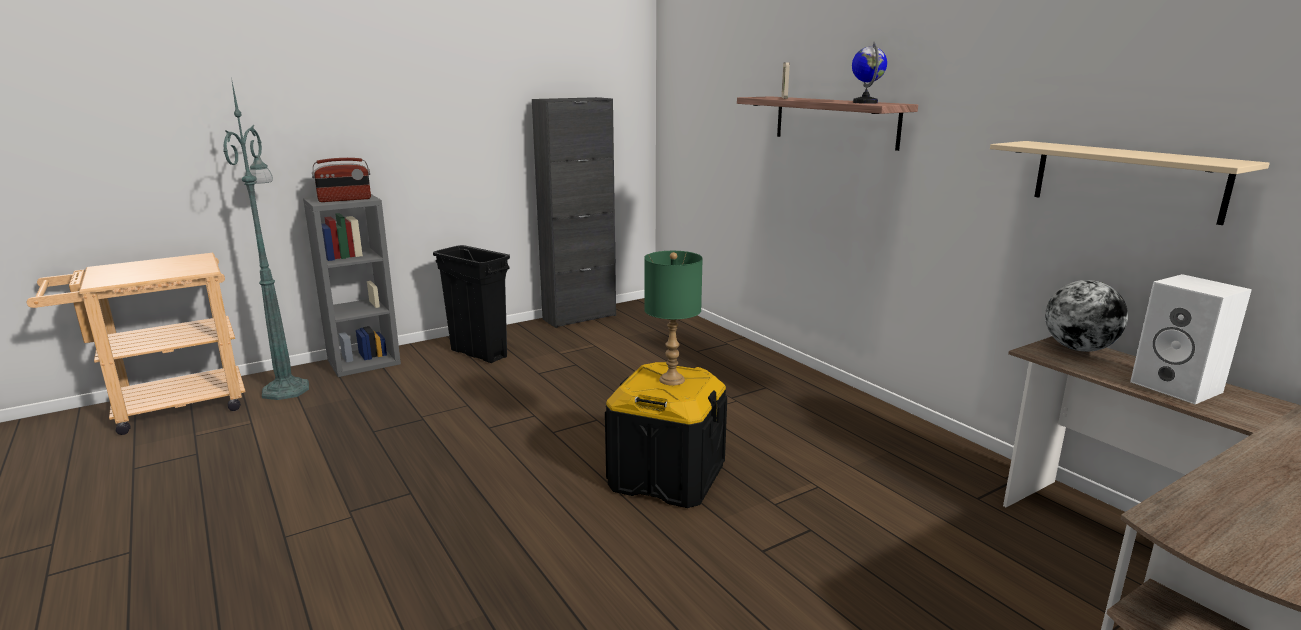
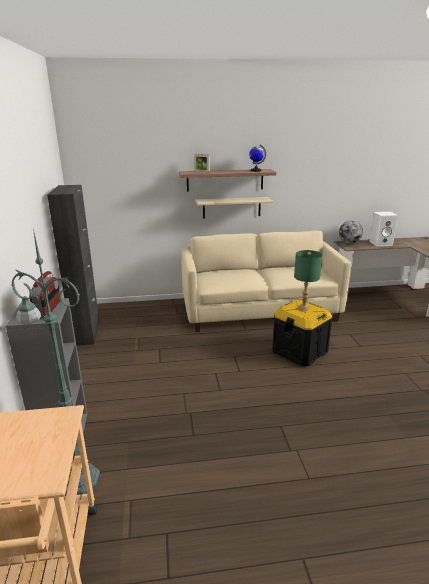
camera: 65 degrees left, 5 degrees up
(479, 354) = (106, 378): black trash can -> none
(795, 410) = (259, 310): none -> beige sofa
(1126, 180) = (349, 187): beige shelf -> beige shelf (231, 207)

